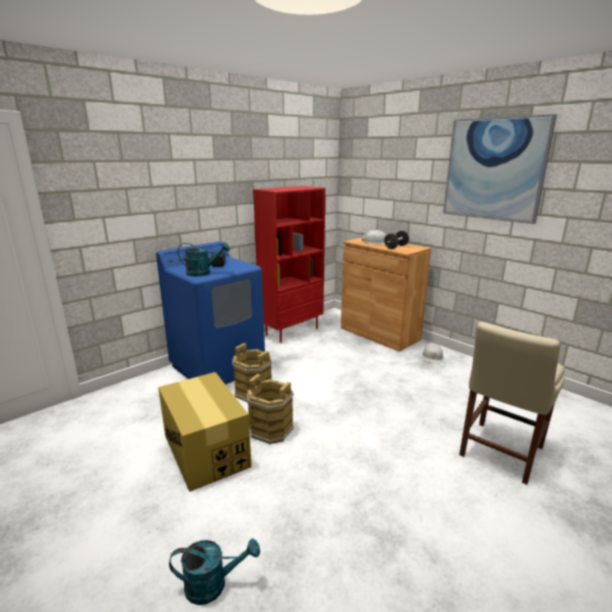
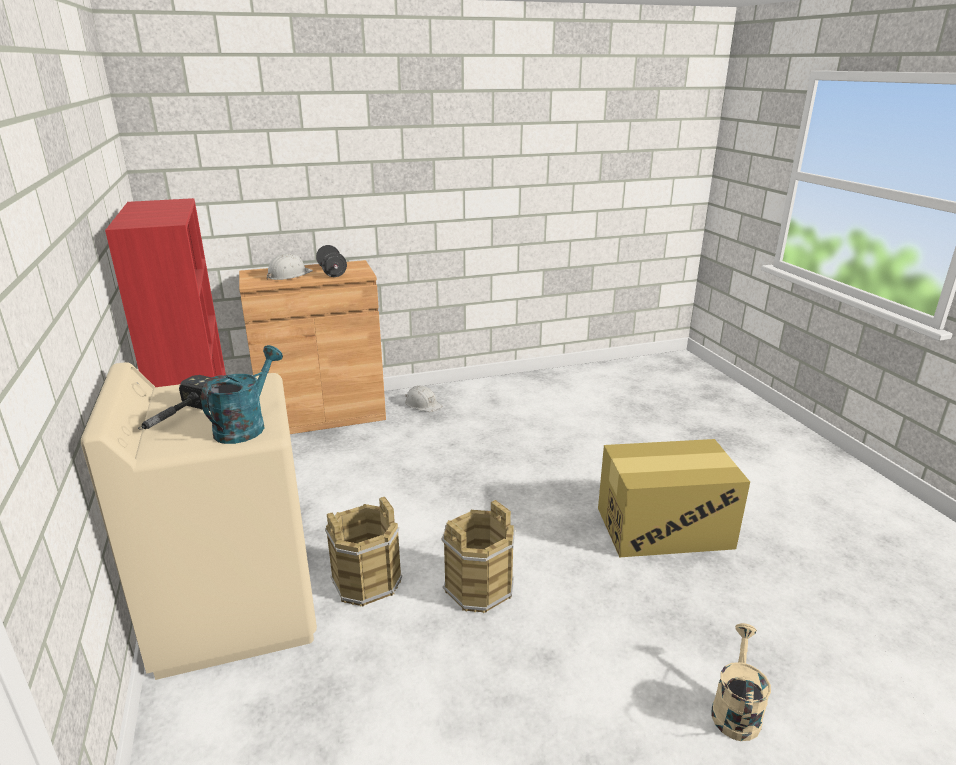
camera: 65 degrees left, 5 degrees up
(206, 451) = (486, 672): cardboard box -> cardboard box (664, 528)
(213, 584) = (735, 709): turquoise watering can -> beige watering can
(218, 367) = (235, 607): blue washing machine -> beige washing machine
(494, 169) = (431, 138): picture -> none
(499, 453) = (616, 443): beige chair -> none

